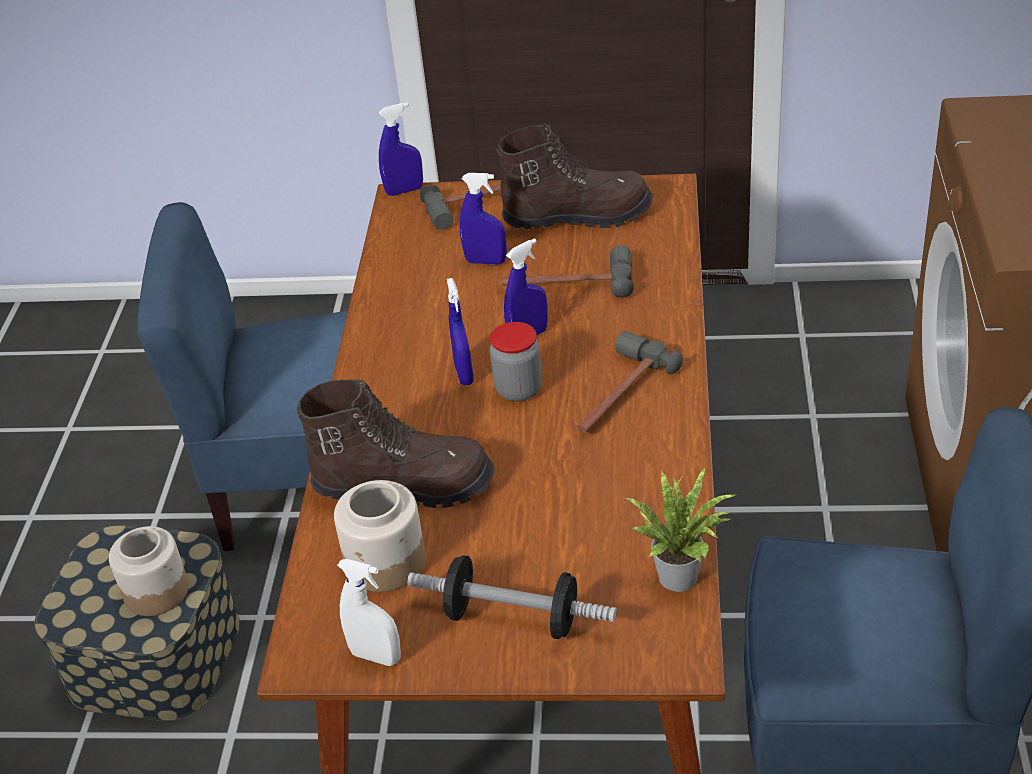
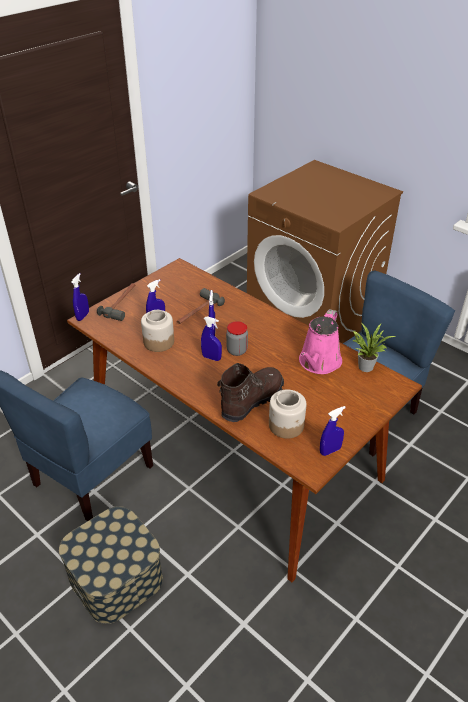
camera: 55 degrees left, 0 degrees up
(156, 591) = (123, 540): jar -> jar (158, 342)
(376, 656) = (330, 451): white spray bottle -> blue spray bottle
(513, 618) = (346, 410): dumbbell -> none
(577, 215) = (163, 290): brown boot -> none
(609, 506) = (318, 363): none -> pink watering can
(618, 395) = (268, 332): hammer -> none

